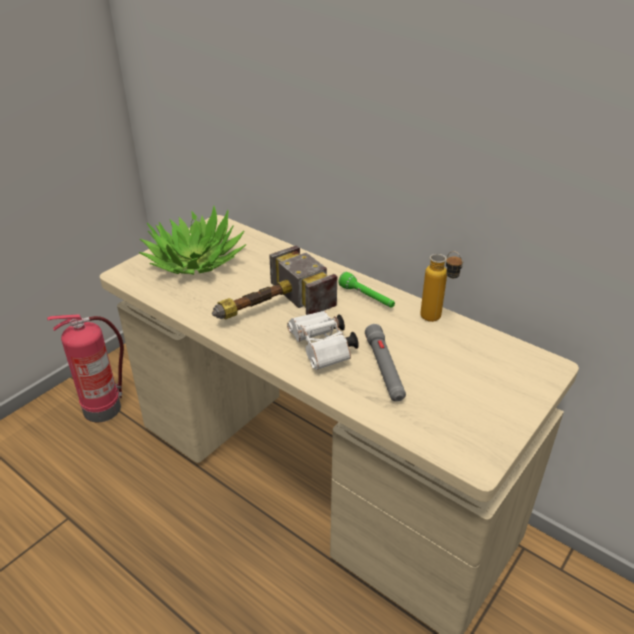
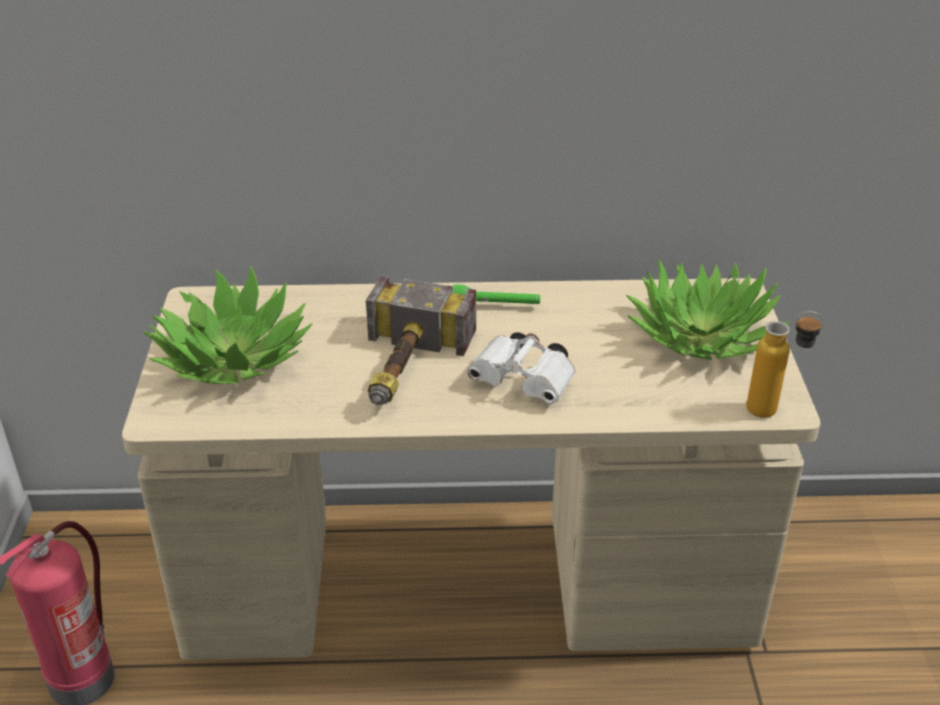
camera: 40 degrees left, 0 degrees up
(384, 369) = (607, 369): grey flashlight -> none
(437, 320) = (593, 296): bottle -> bottle (774, 410)
(481, 381) = (702, 335): none -> potted plant

